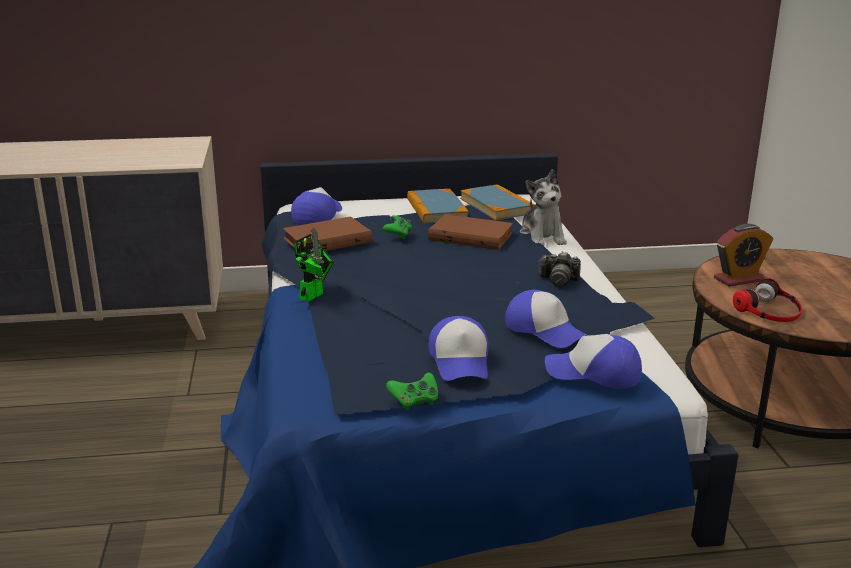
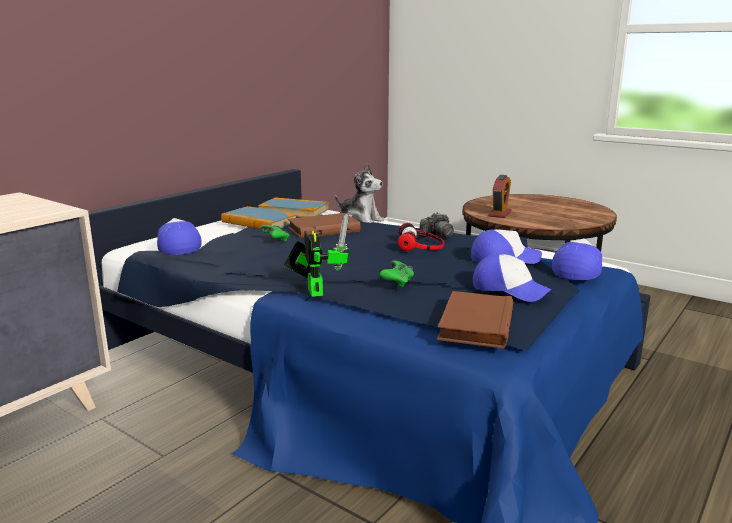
camera: 45 degrees left, 5 degrees down
(327, 240) = (231, 256): brown book -> brown book (474, 324)
(414, 402) = (545, 321): green game controller -> green game controller (397, 282)
(593, 373) = (578, 269): cap -> cap turned 150 degrees clockwise
(770, 310) = (546, 222): headphones -> headphones (421, 245)

